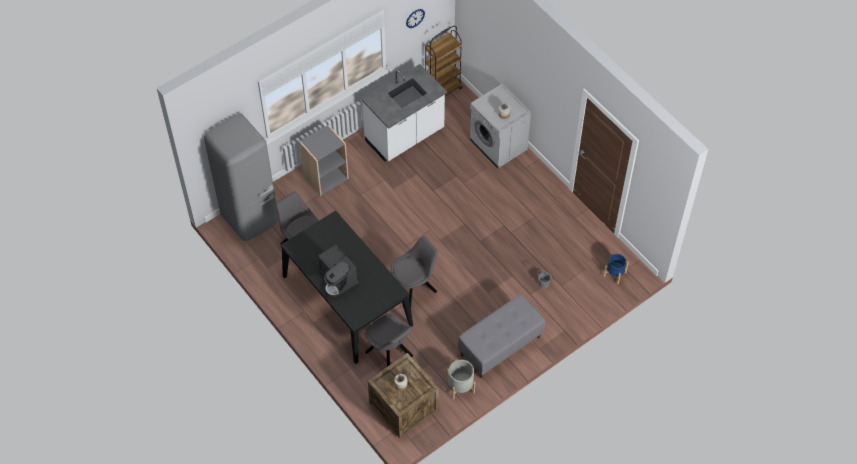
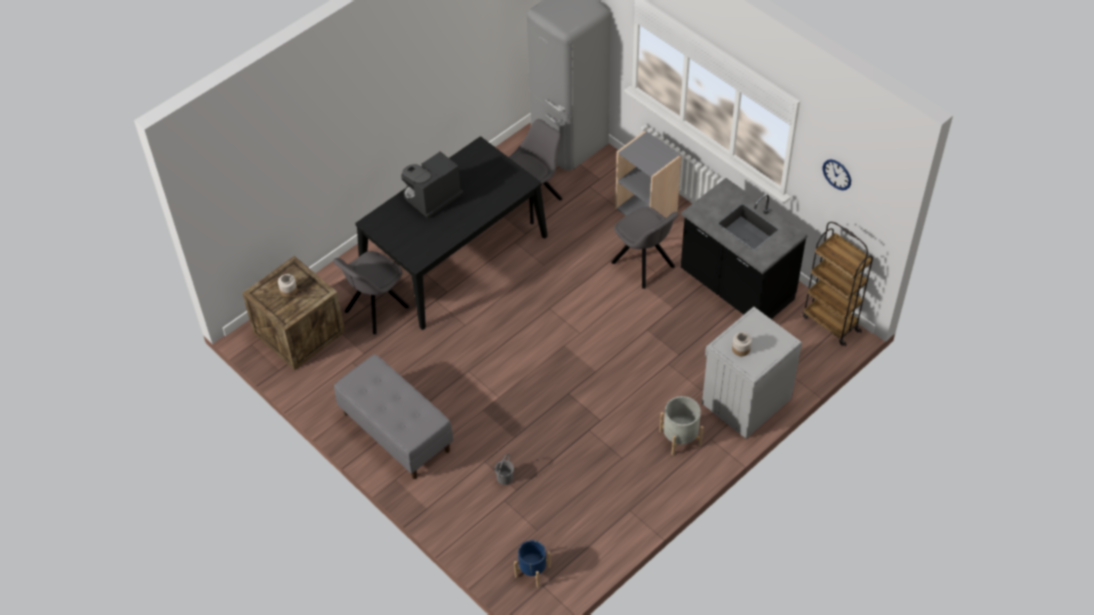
camera: 85 degrees right, 5 degrees down
(405, 136) = (736, 287): white counter -> black counter
(414, 289) = (479, 325): grey chair -> grey chair (643, 264)
(460, 386) = (330, 391): grey planter -> grey planter (680, 437)

